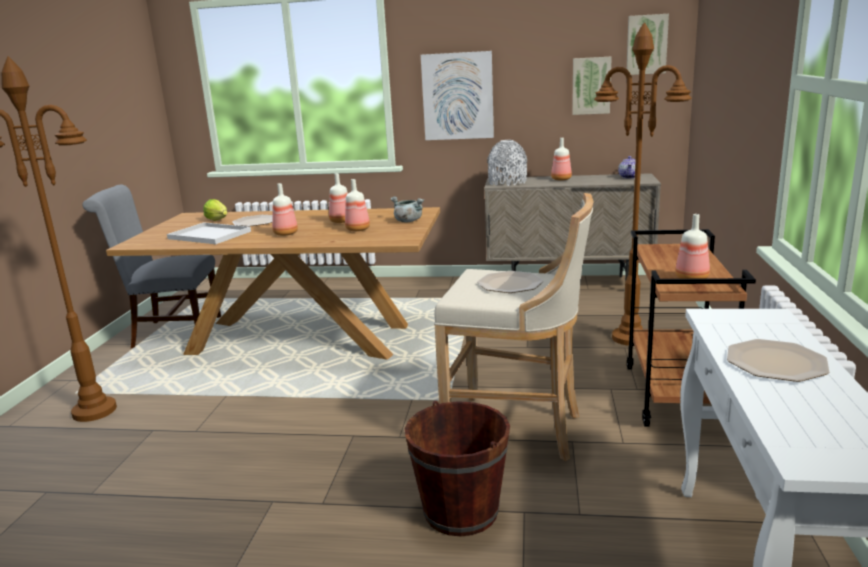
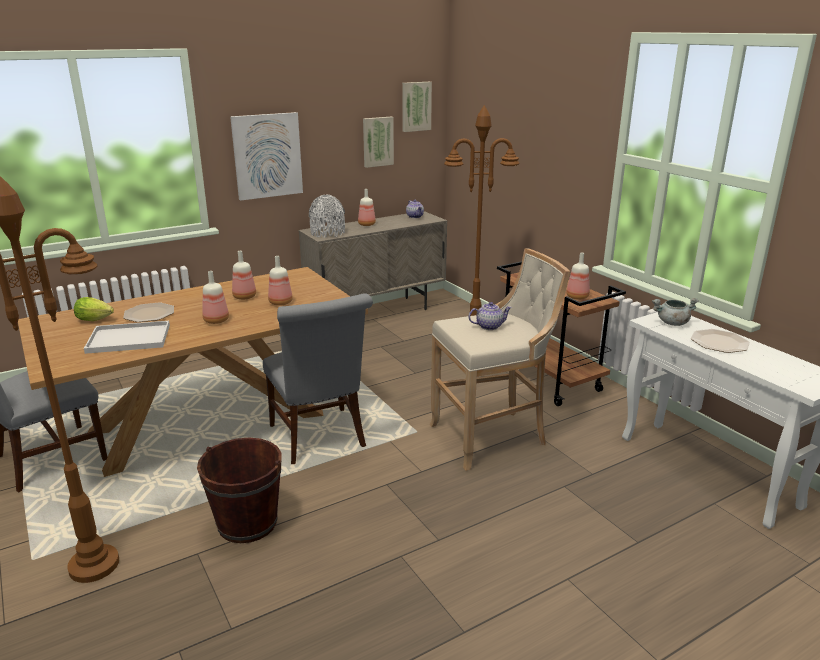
camera: 40 degrees left, 5 degrees up
(357, 378) = (320, 439): none -> grey chair
(407, 221) = (309, 286): grey cooking pot -> grey cooking pot (672, 323)
(461, 511) = (531, 502): brown bucket -> brown bucket (247, 523)
(509, 283) = (489, 326): plate -> teapot

